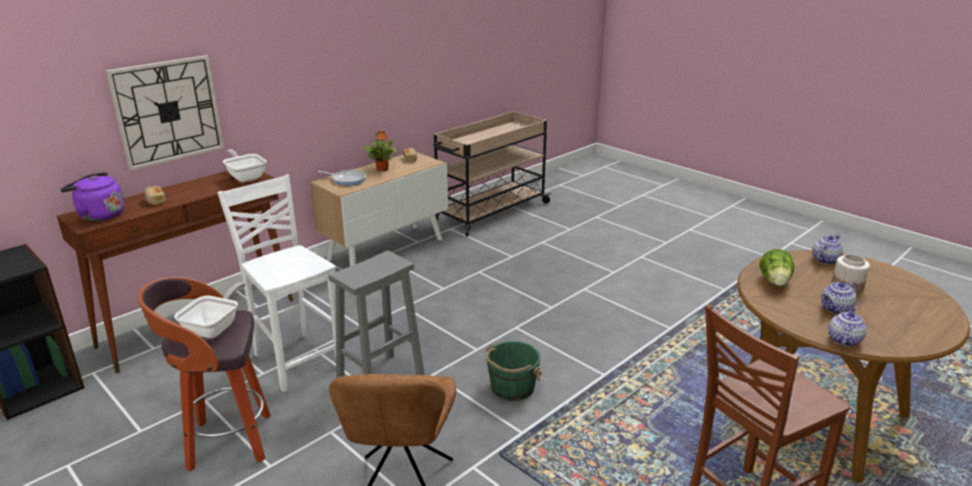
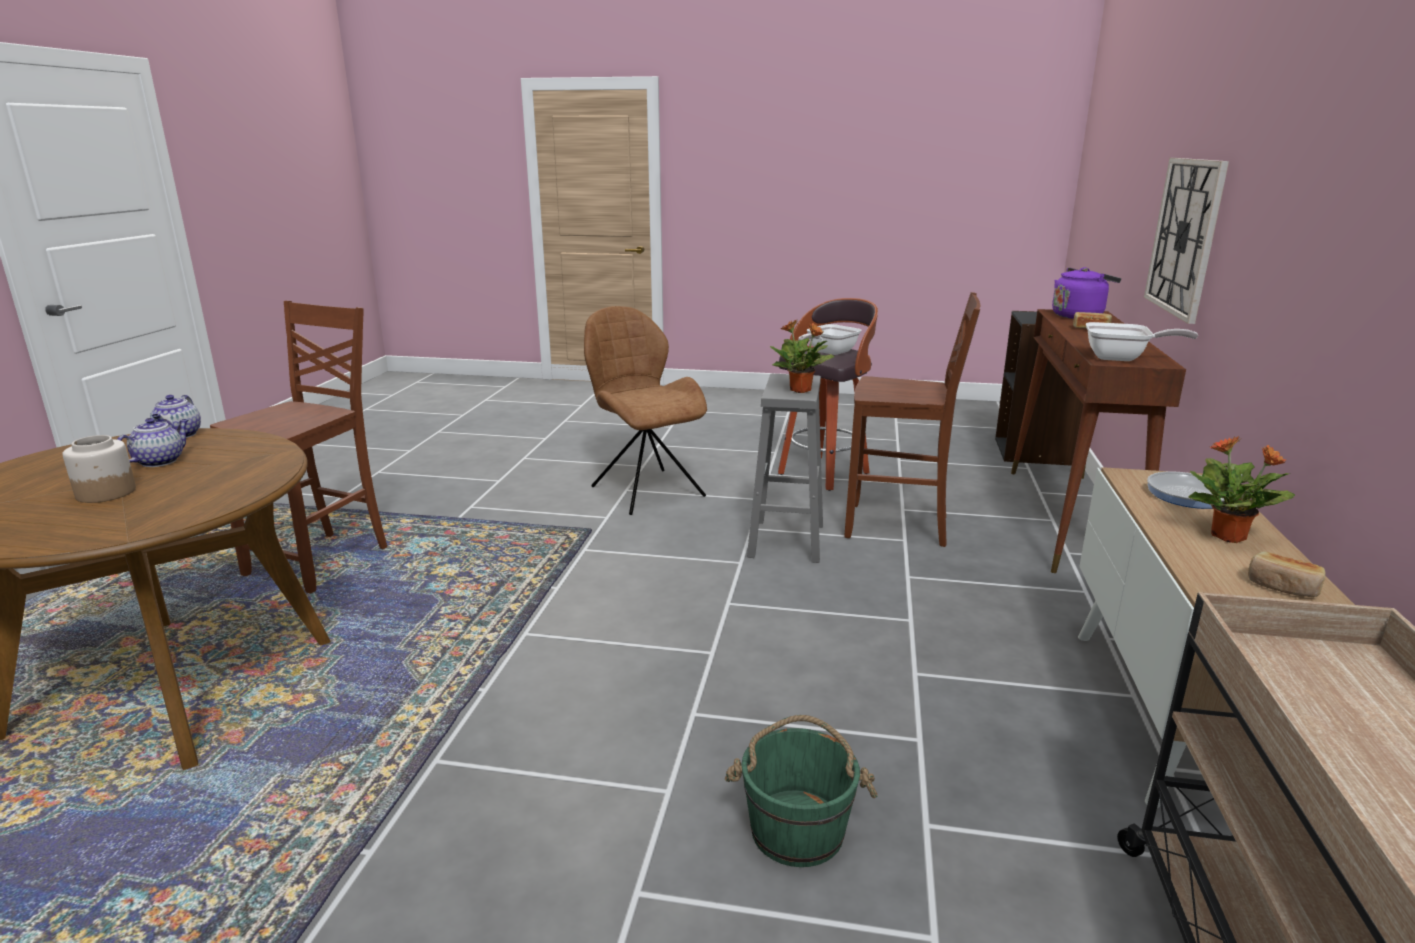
camera: 145 degrees right, 5 degrees down
(215, 327) = (828, 353): frying pan -> frying pan turned 60 degrees clockwise
(296, 360) = (899, 527): white chair -> brown chair
(375, 262) = (801, 390): none -> potted plant
(511, 388) = (634, 579): green bucket -> green bucket (797, 829)
(775, 282) = (240, 472): lettuce -> none
(825, 260) = (104, 529): teapot -> none

